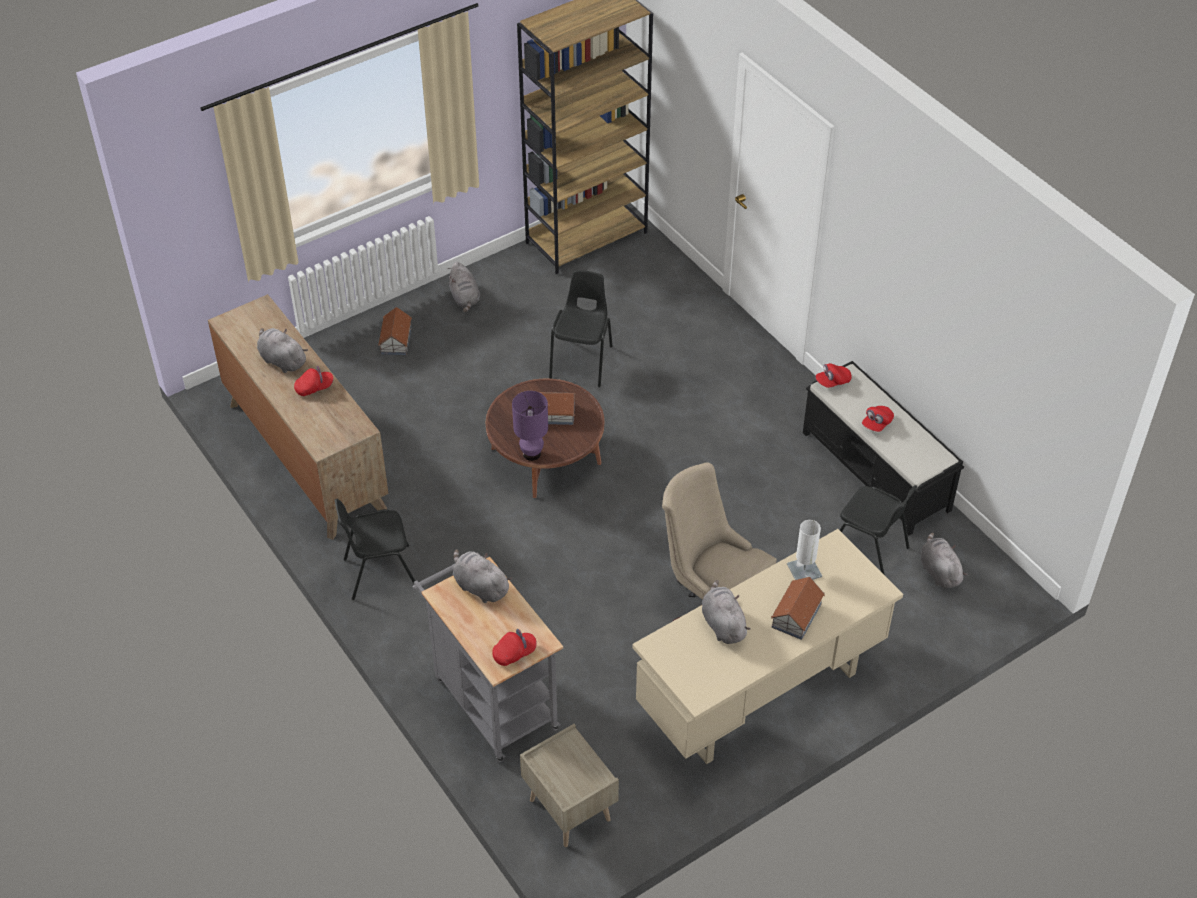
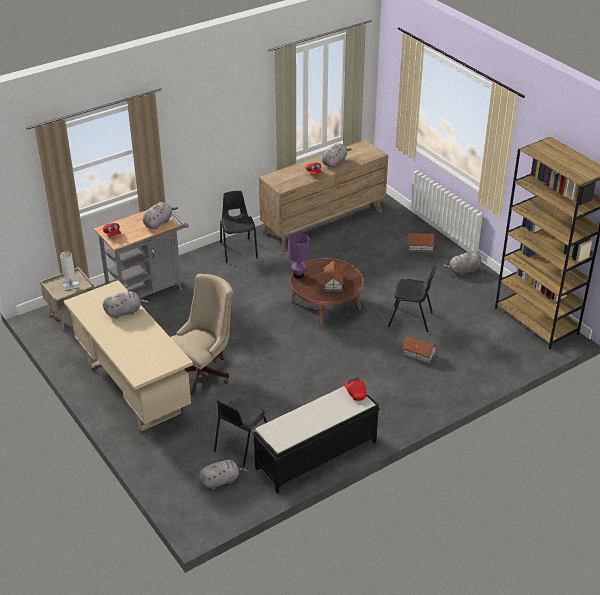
camera: 90 degrees right, 10 degrees down
(796, 615) = (125, 340): toy house -> toy house (418, 354)
(804, 570) = (160, 345): white table lamp -> white table lamp (71, 285)
(877, 424) = (313, 412): red cap -> none

